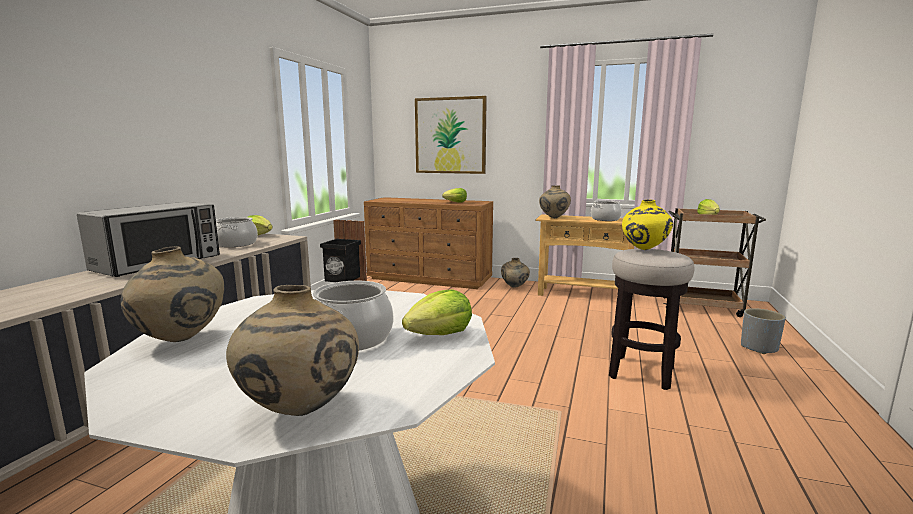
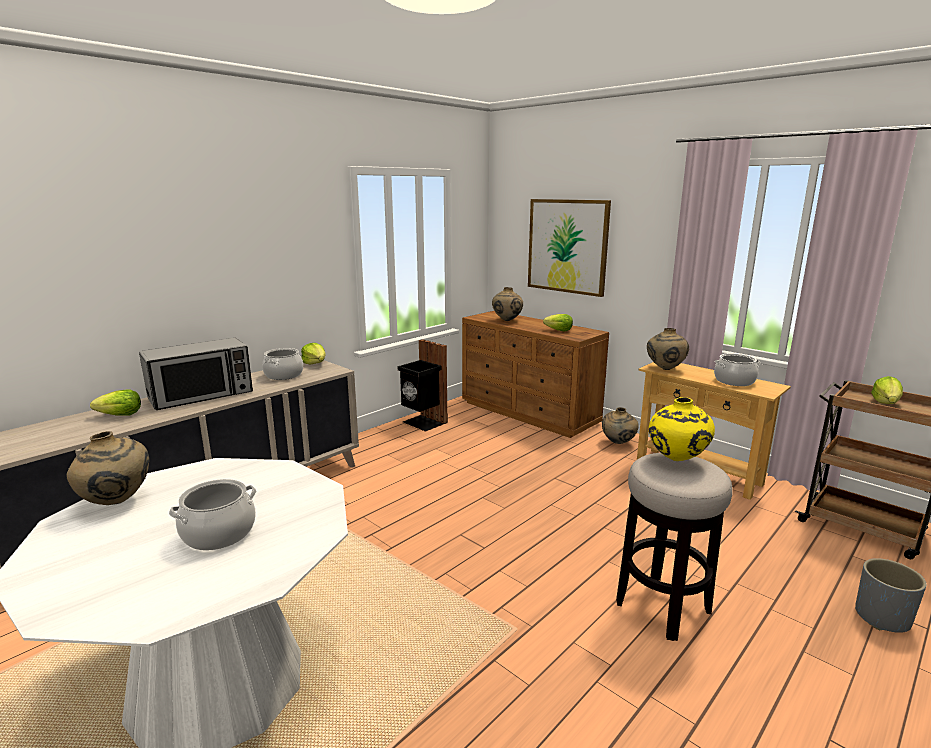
camera: 25 degrees right, 5 degrees up
(300, 411) = (100, 604): beige vase -> beige vase (507, 320)
(440, 335) = (284, 548): lettuce -> lettuce (120, 415)

